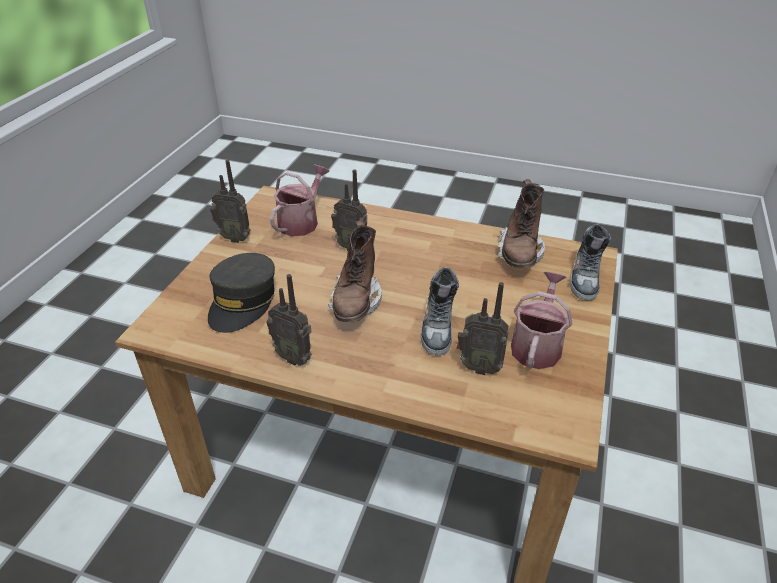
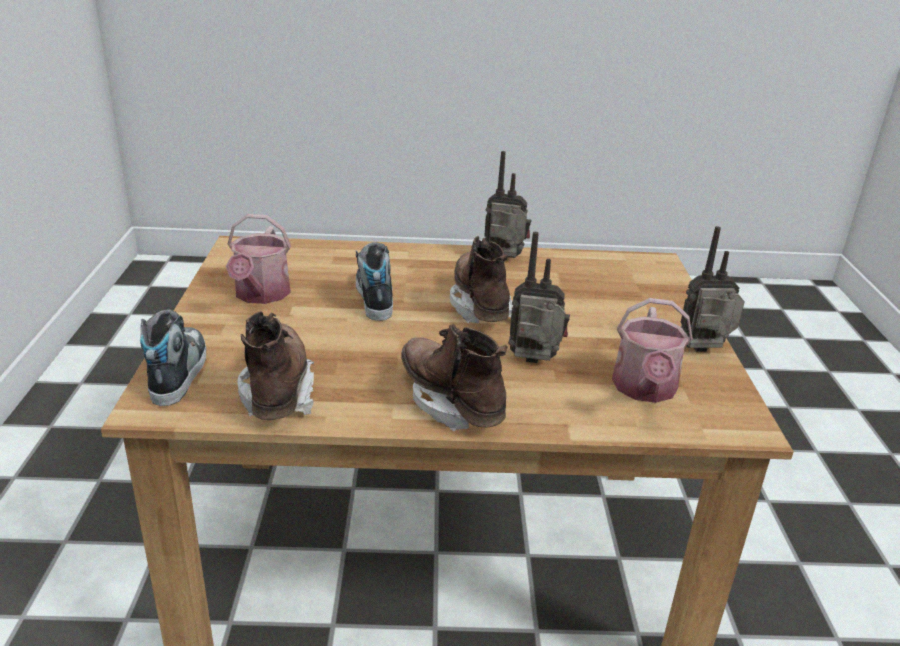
camera: 160 degrees right, 10 degrees down
(243, 302) = (602, 290): grey cap -> none
(418, 231) = (451, 403): none -> brown boot
(478, 366) = (323, 273): radio -> none

